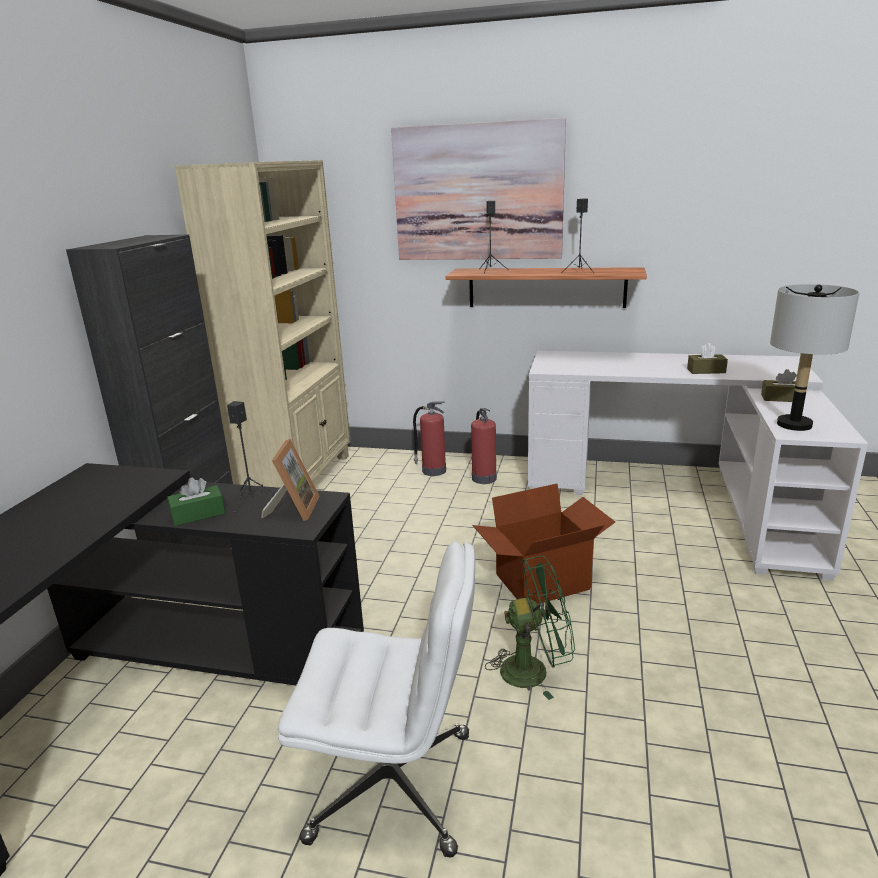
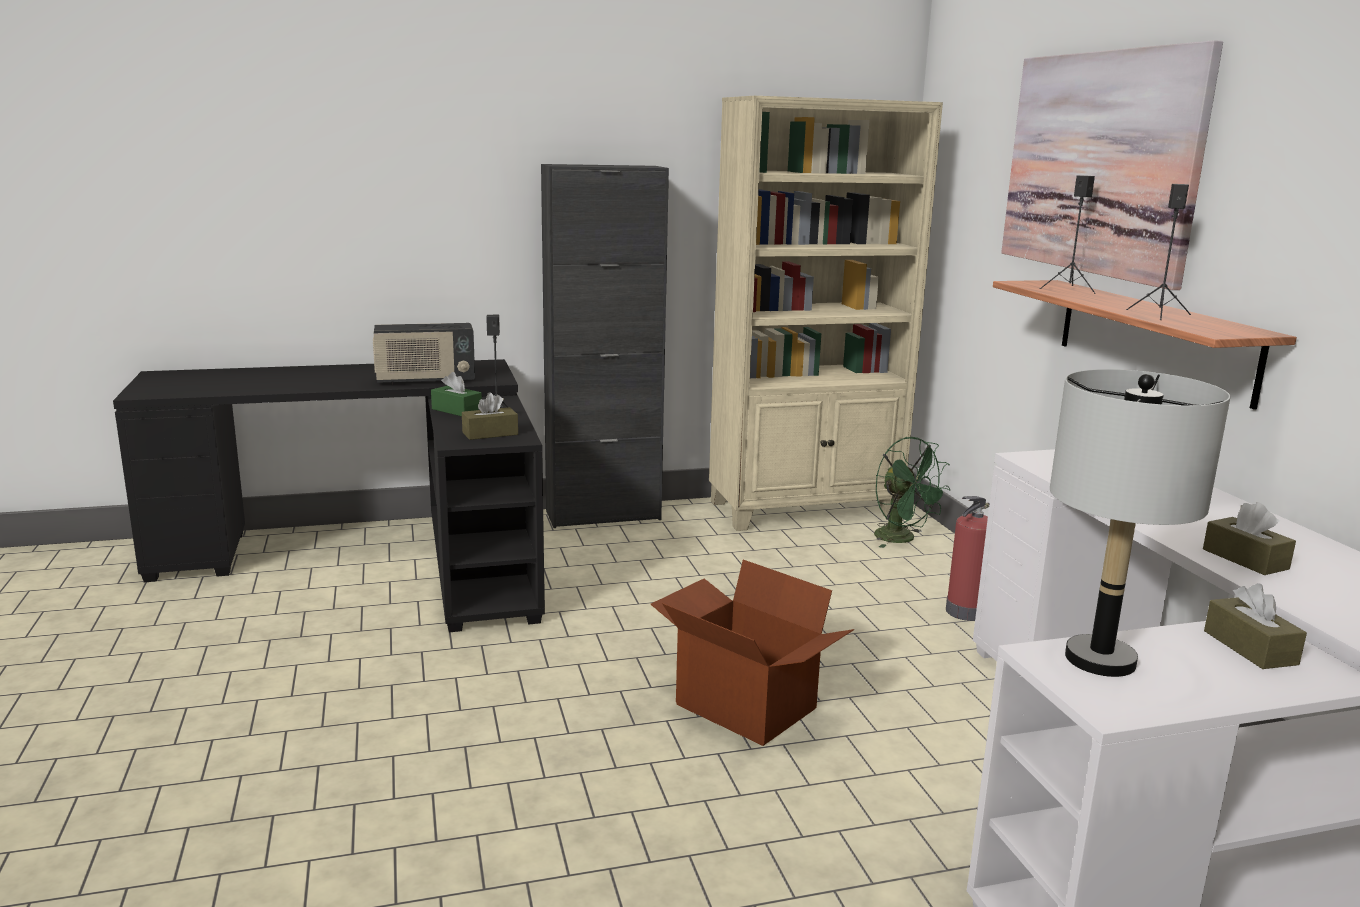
camera: 60 degrees right, 5 degrees down
(102, 510) = (425, 380): none -> radio
(294, 509) = (490, 433): picture frame -> brown tissue box
(394, 785) = (351, 692): white office chair -> none
(433, 470) = (937, 573): fire extinguisher -> none
(534, 669) = (561, 734): green fan -> green fan (902, 539)

